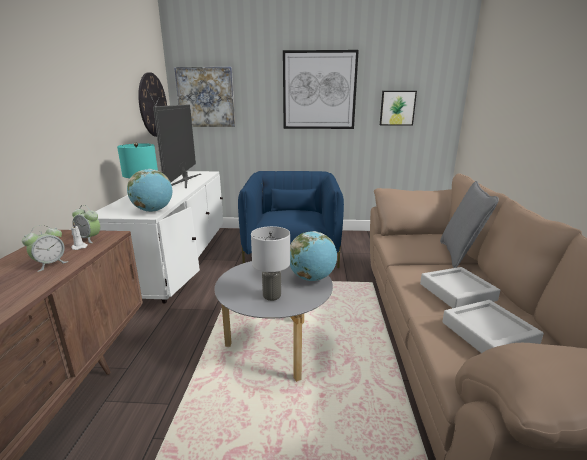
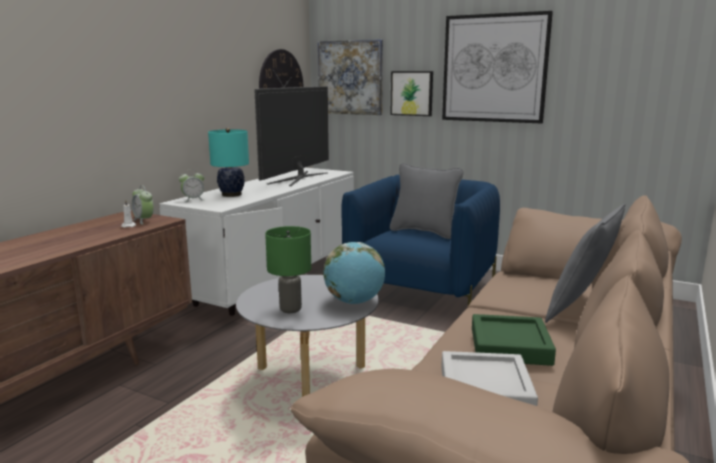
camera: 25 degrees right, 5 degrees down
(50, 264) = (93, 235): alarm clock -> alarm clock (193, 200)
(153, 211) = (228, 204): globe -> none
(273, 296) = (292, 309): white table lamp -> green table lamp
(294, 211) = (424, 232): none -> grey pillow
(397, 108) = (613, 94): picture -> picture (412, 93)
(457, 292) = (510, 346): grey tray -> green tray

